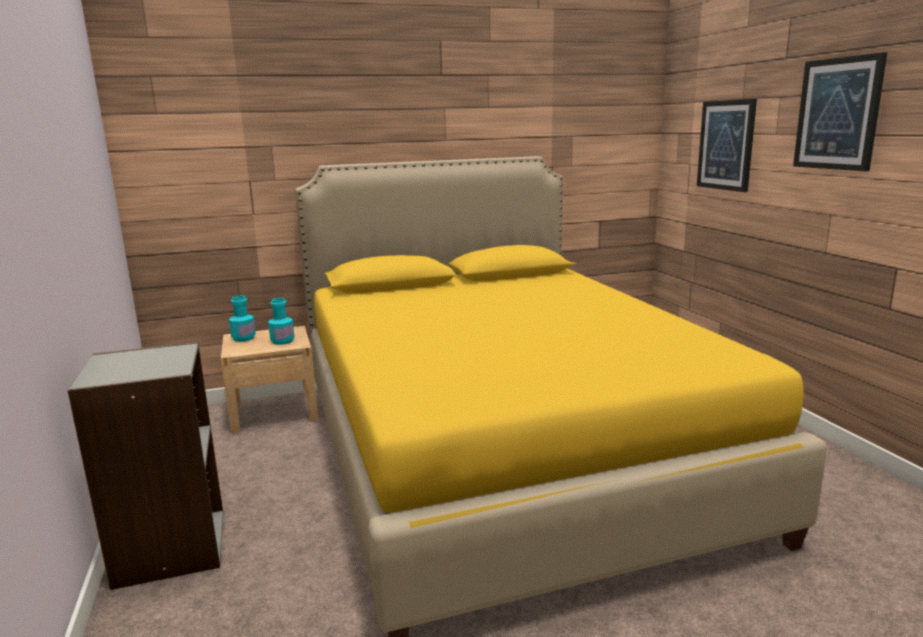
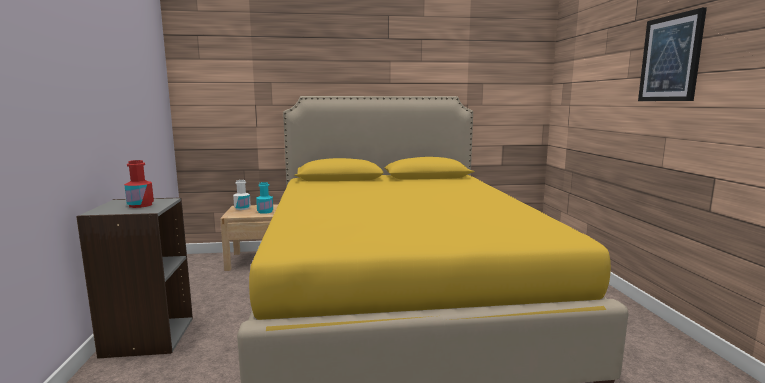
camera: 10 degrees right, 5 degrees down
(149, 362) = (140, 205): none -> red bottle
(243, 338) = (242, 208): turquoise bottle -> white bottle
(726, 145) = (593, 89): picture -> none

